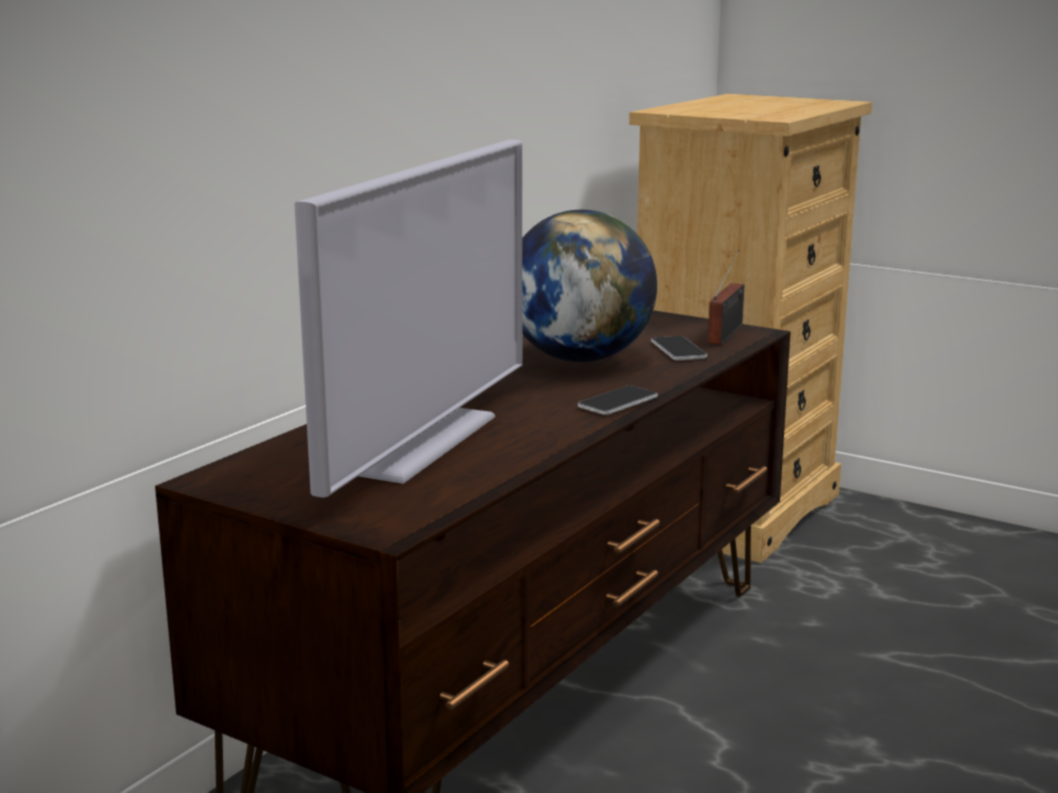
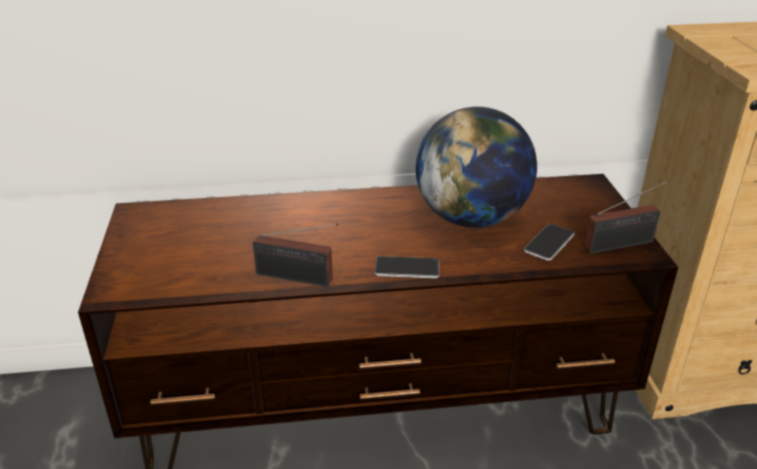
camera: 50 degrees right, 15 degrees up
(418, 443) = (250, 239): television -> none
(546, 443) = (298, 278): none -> radio

